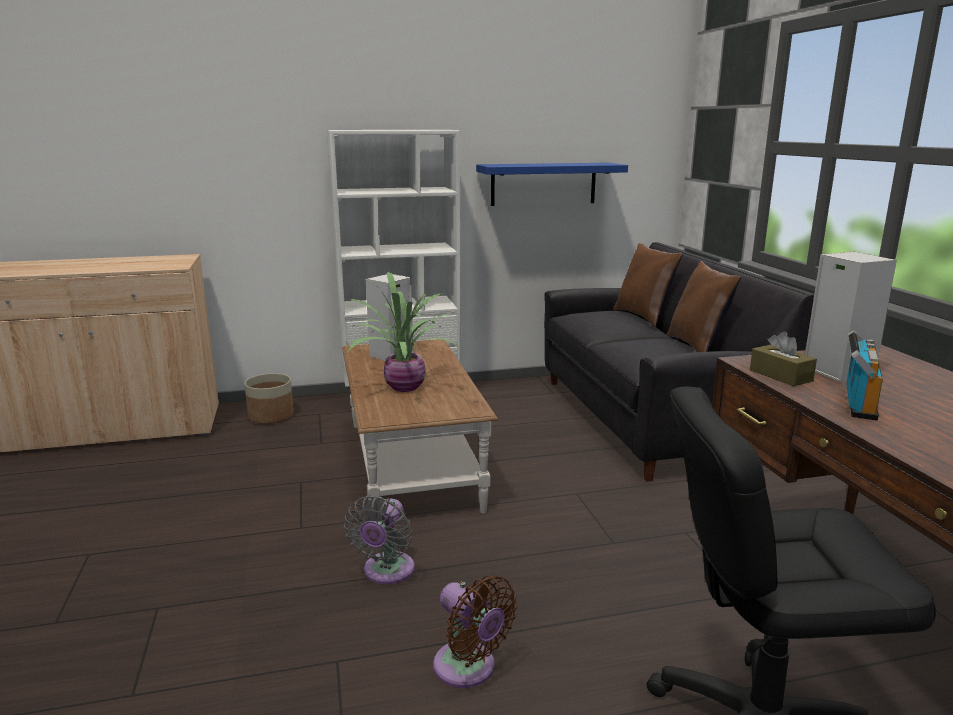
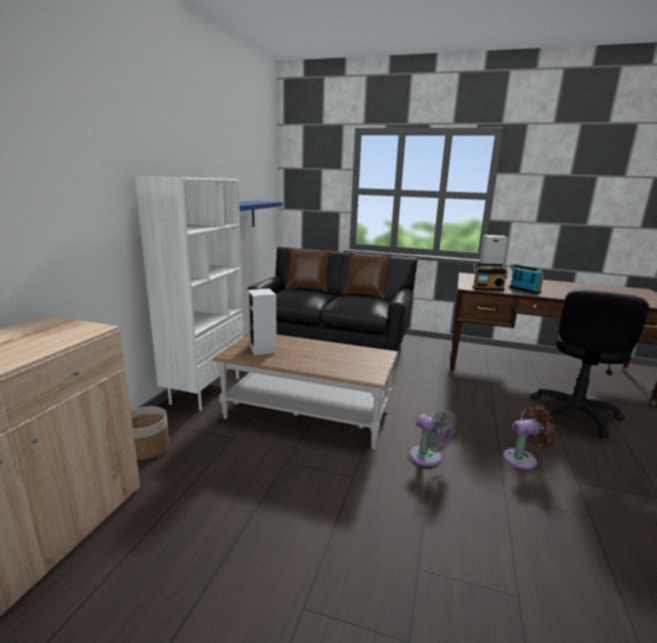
camera: 60 degrees left, 0 degrees up
(404, 386) = (327, 359): potted plant -> none
(780, 375) = (487, 289): brown tissue box -> radio

